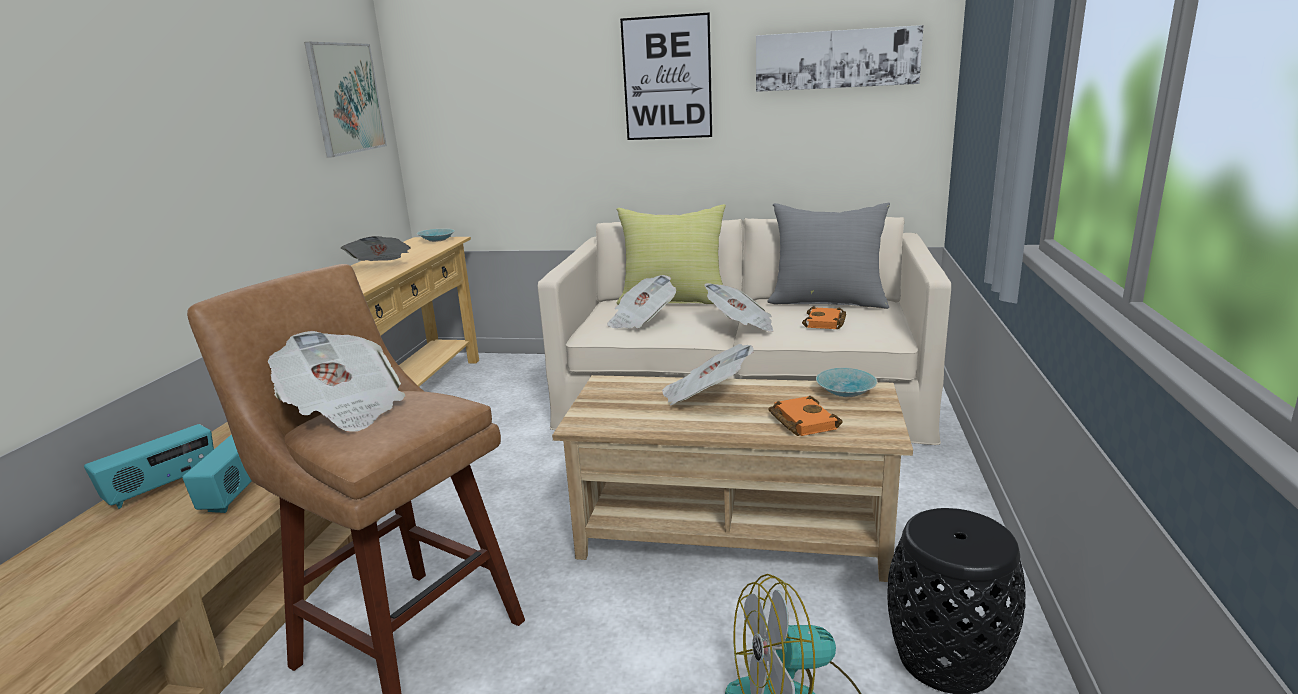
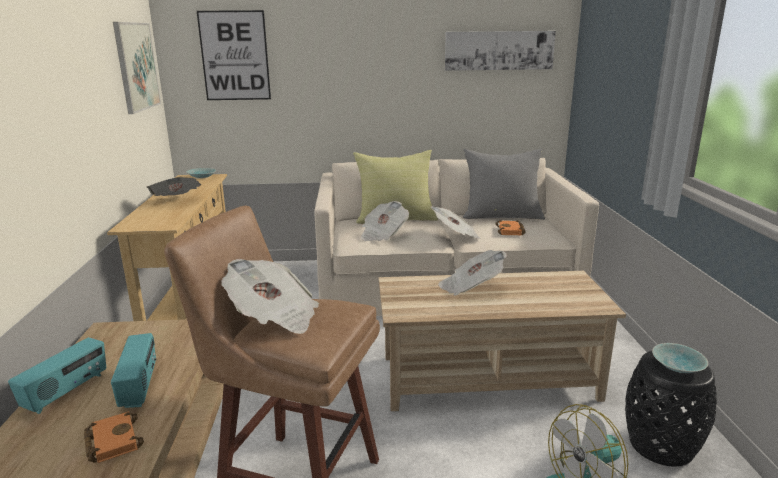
camera: 15 degrees left, 0 degrees up
(667, 78) = (381, 59): picture -> picture (235, 56)
(801, 421) = (545, 300): orange book -> orange book (111, 441)
(847, 392) = (560, 278): turquoise bowl -> turquoise bowl (679, 366)

